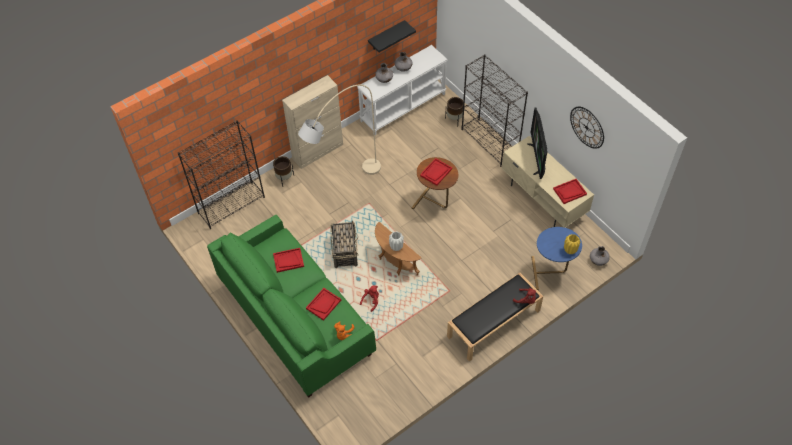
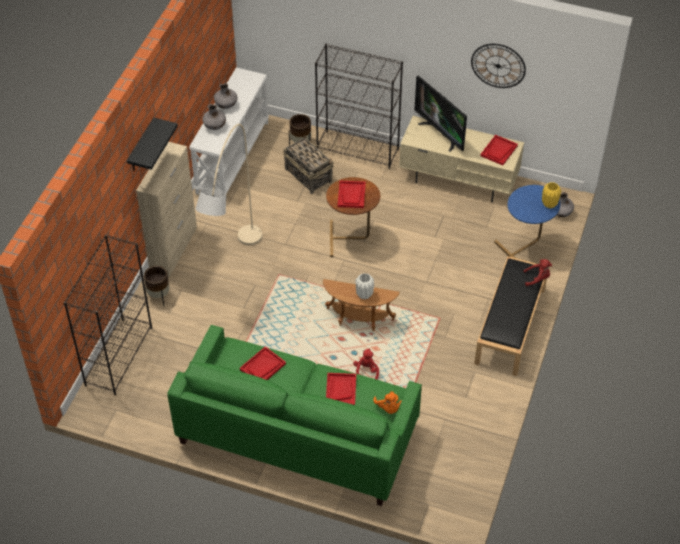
camera: 35 degrees left, 5 degrees down
(345, 251) = (294, 337): basket -> basket (308, 175)
(386, 36) = (202, 70): black shelf -> black shelf (141, 147)

